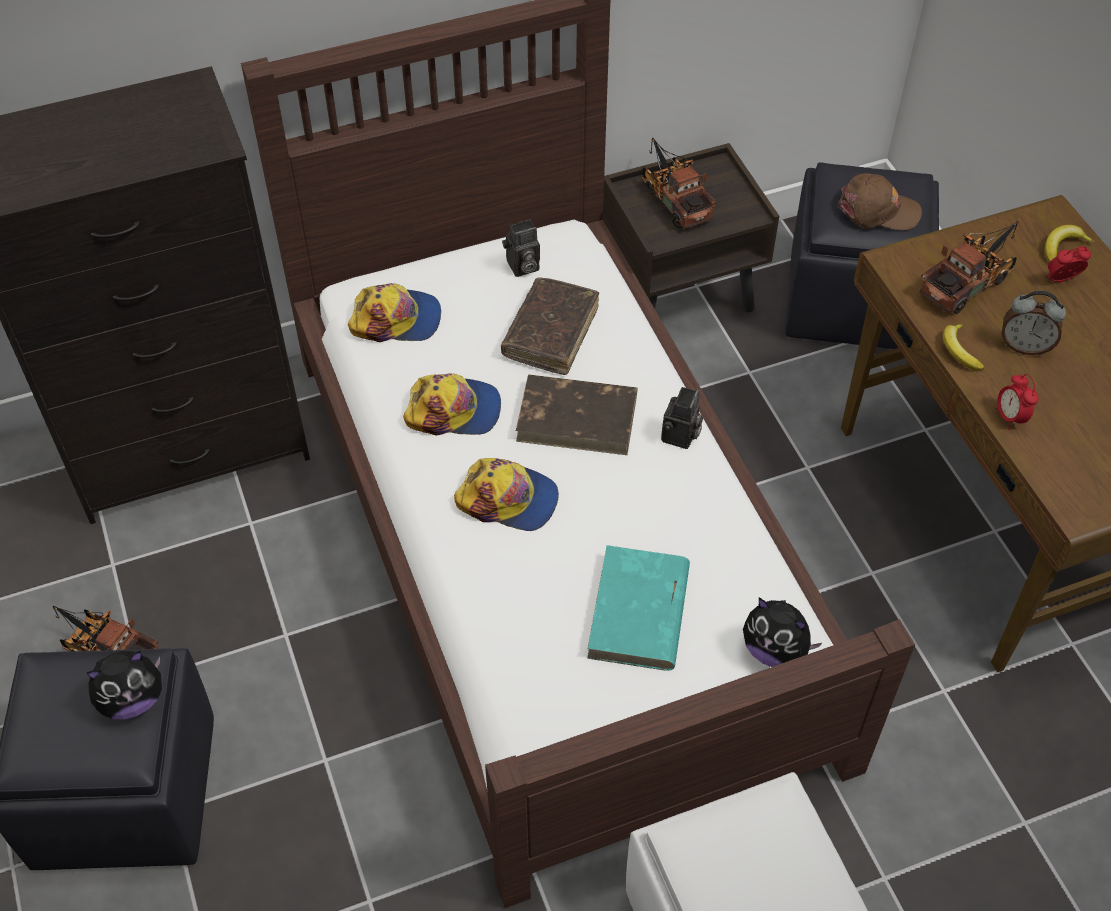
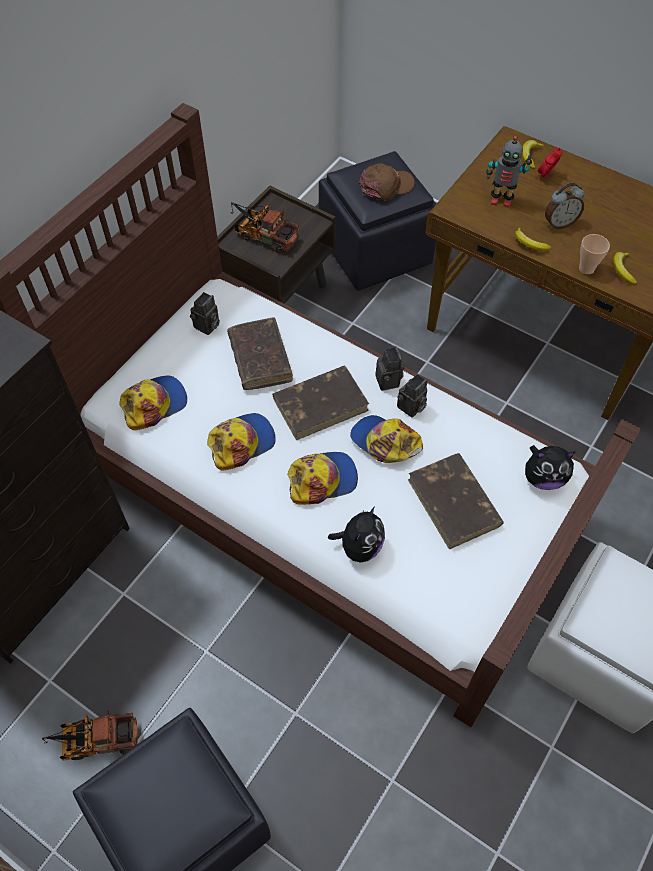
camera: 35 degrees left, 5 degrees up
(132, 700) = (191, 768): plush toy -> plush toy (359, 546)
(615, 500) = (384, 442): none -> cap
(638, 613) = (454, 503): turquoise book -> brown book
(680, 480) = (411, 408): none -> camera
(969, 282) = (501, 200): toy truck -> toy robot
(1010, 417) = (586, 268): alarm clock -> cup
(1059, 444) = (622, 270): none -> banana

